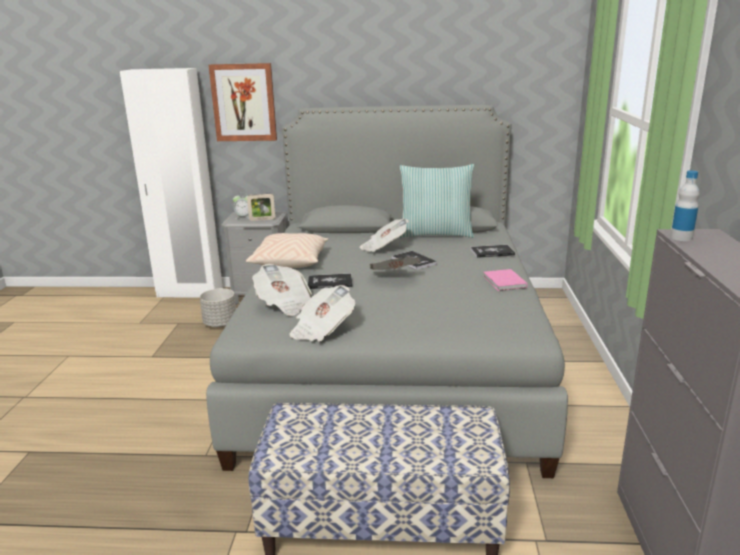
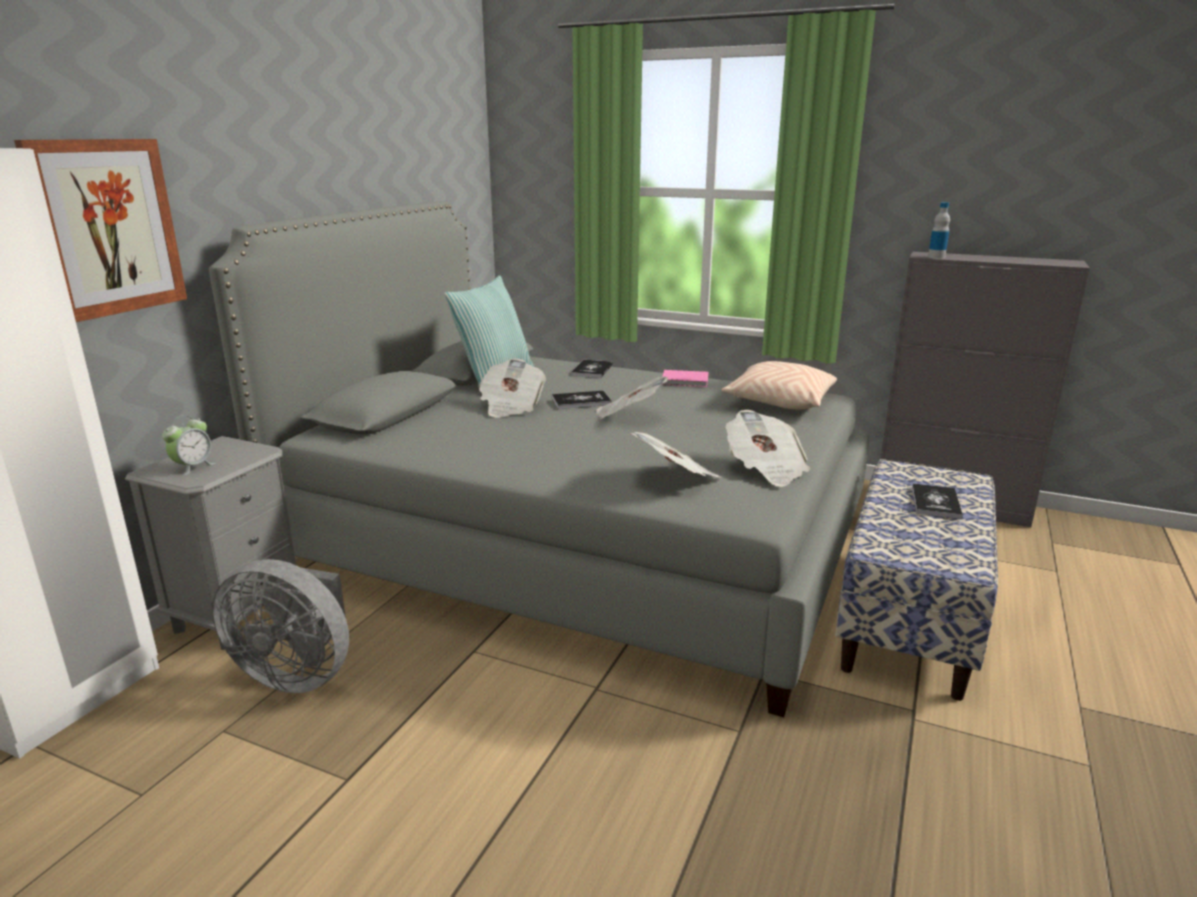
camera: 70 degrees left, 0 degrees up
(220, 324) = (298, 674): grey planter -> grey fan
(262, 219) = (240, 455): picture frame -> none
(290, 262) = (494, 461): beige pillow -> beige pillow (779, 402)
(330, 282) = (616, 446): book -> book (935, 502)

